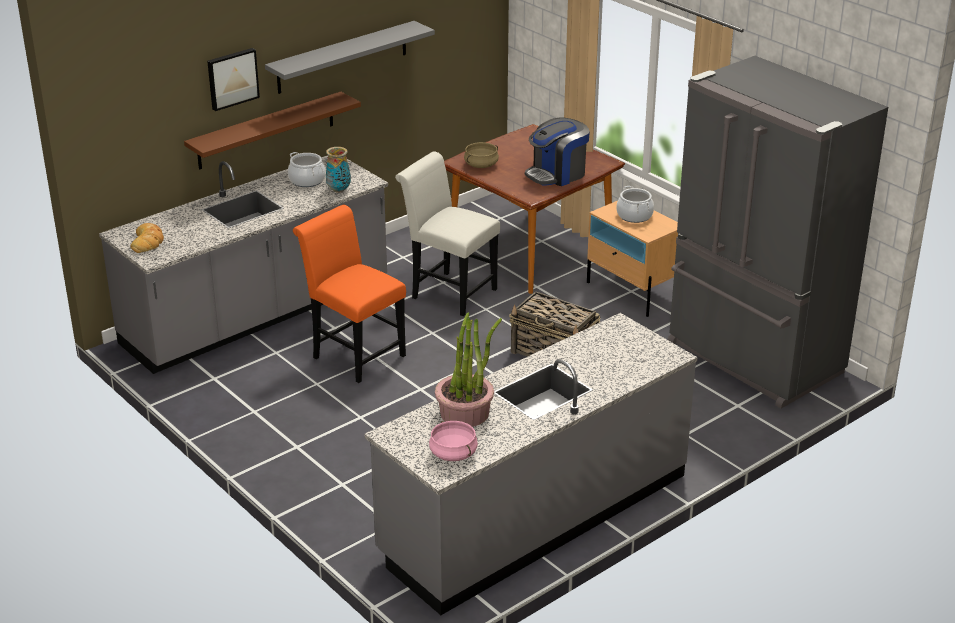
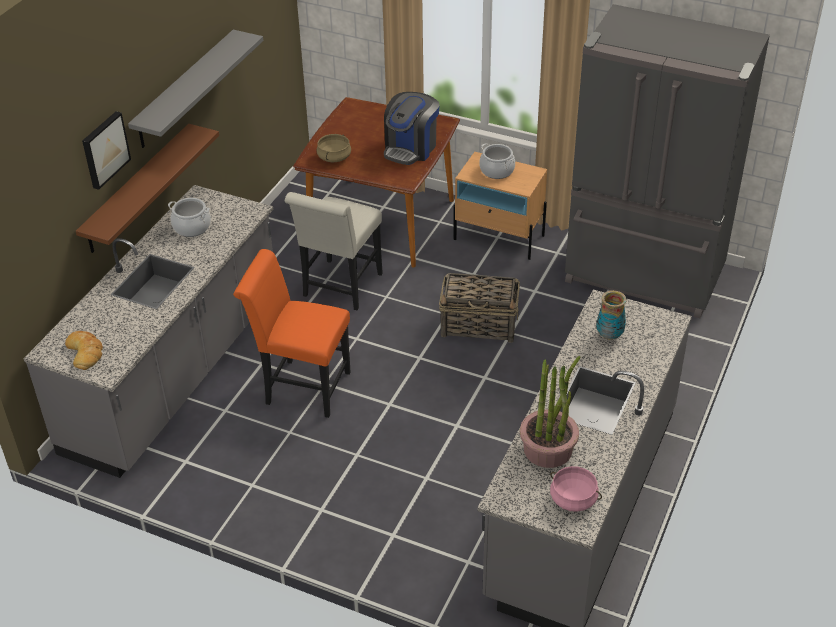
camera: 25 degrees left, 10 degrees up
(339, 190) = (232, 229): vase -> vase (609, 335)
(449, 292) = (340, 288): white chair -> white chair turned 75 degrees counterclockwise

